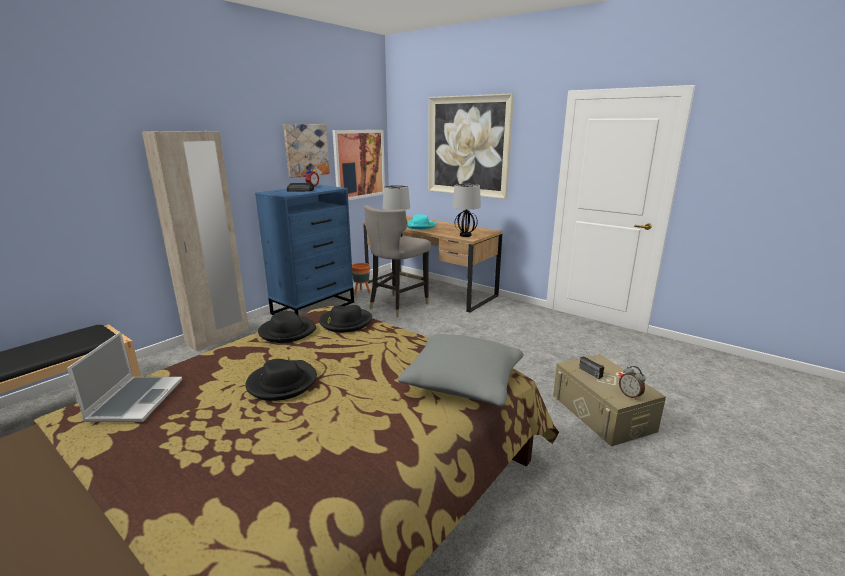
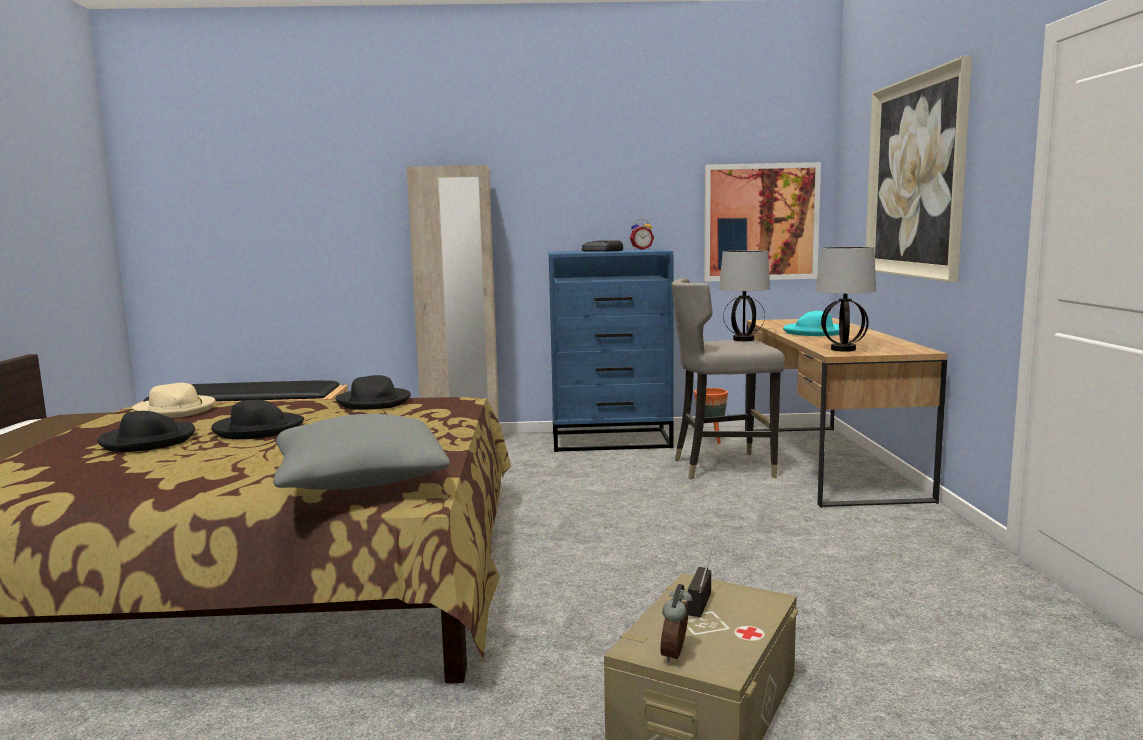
camera: 50 degrees right, 10 degrees down
(136, 400) = (176, 410): laptop -> beige hat
(306, 150) = (649, 195): picture -> none
(345, 322) = (439, 408): black hat -> black hat (148, 441)

